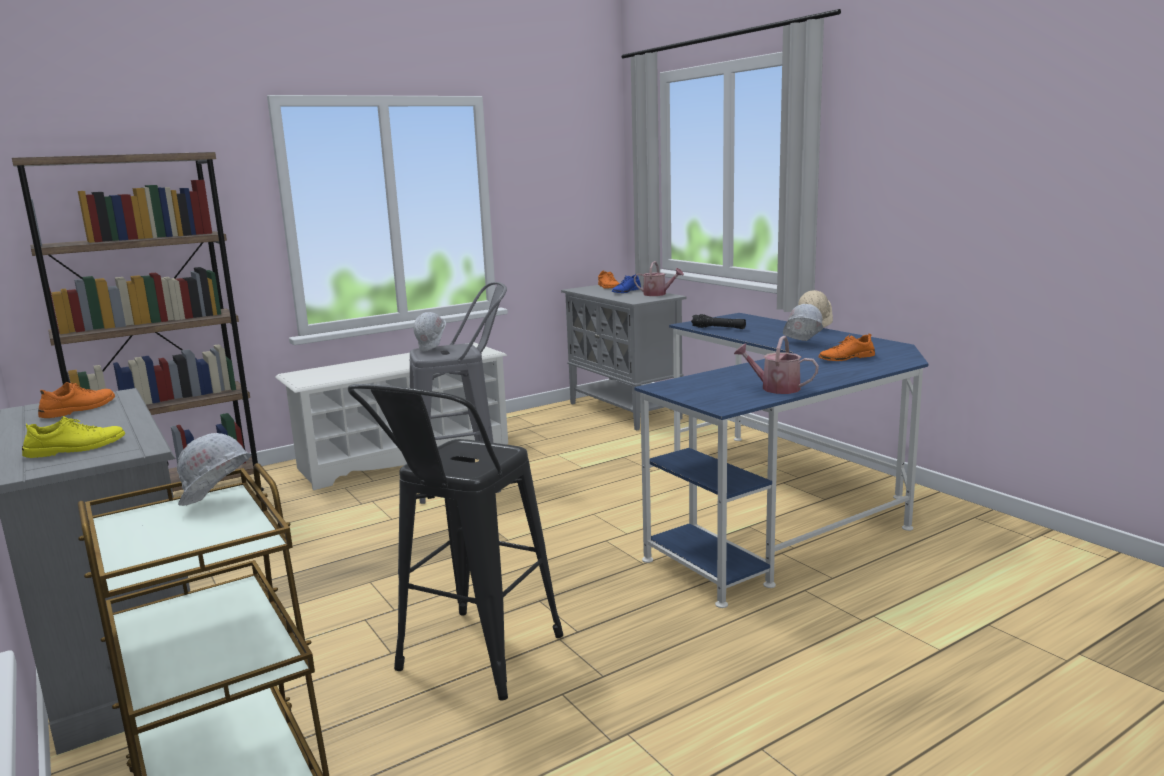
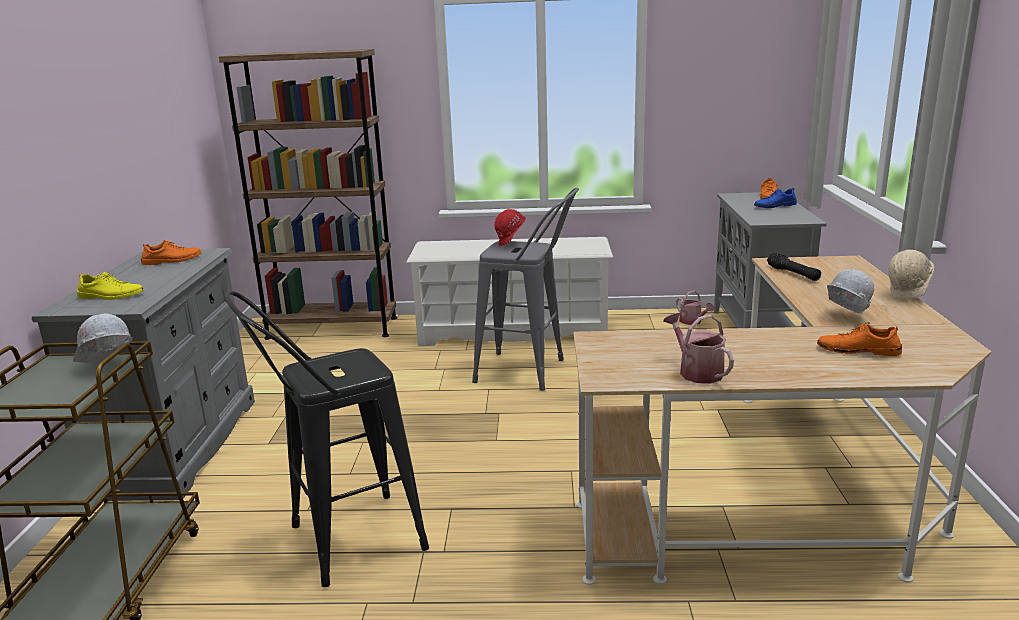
camera: 35 degrees right, 5 degrees up
(432, 349) = (511, 244): white hard hat -> red hard hat
(658, 294) = (800, 215): watering can -> watering can (692, 322)
(778, 506) = (784, 494): blue desk -> beige desk

